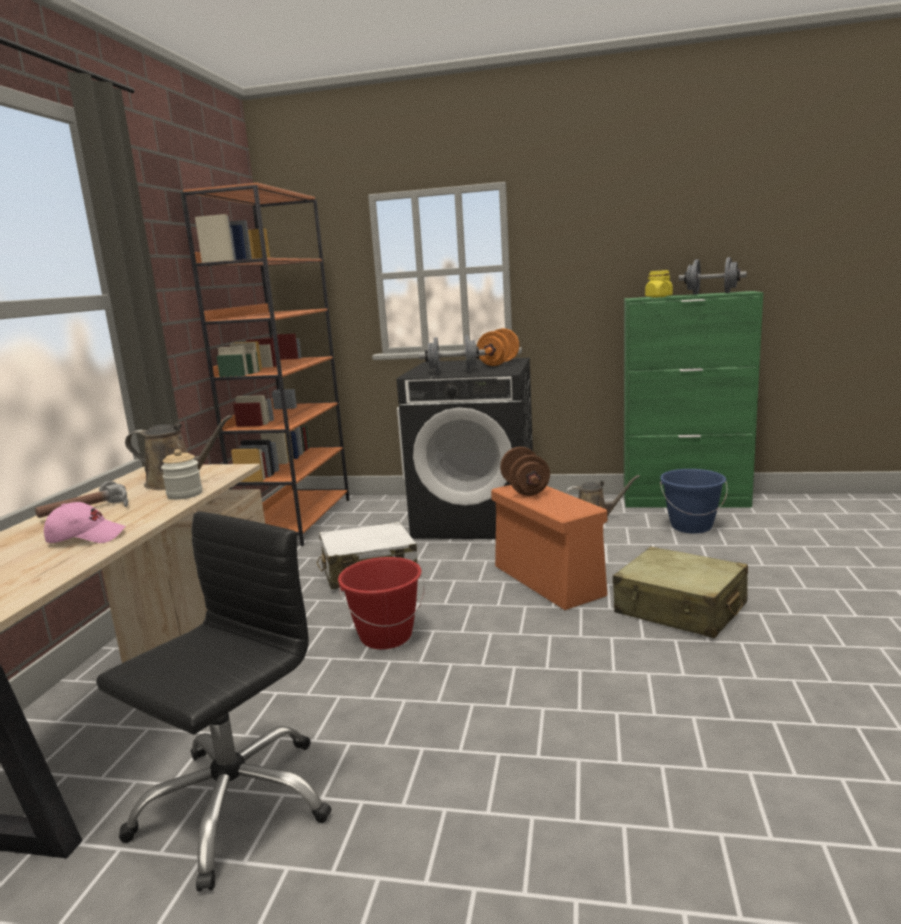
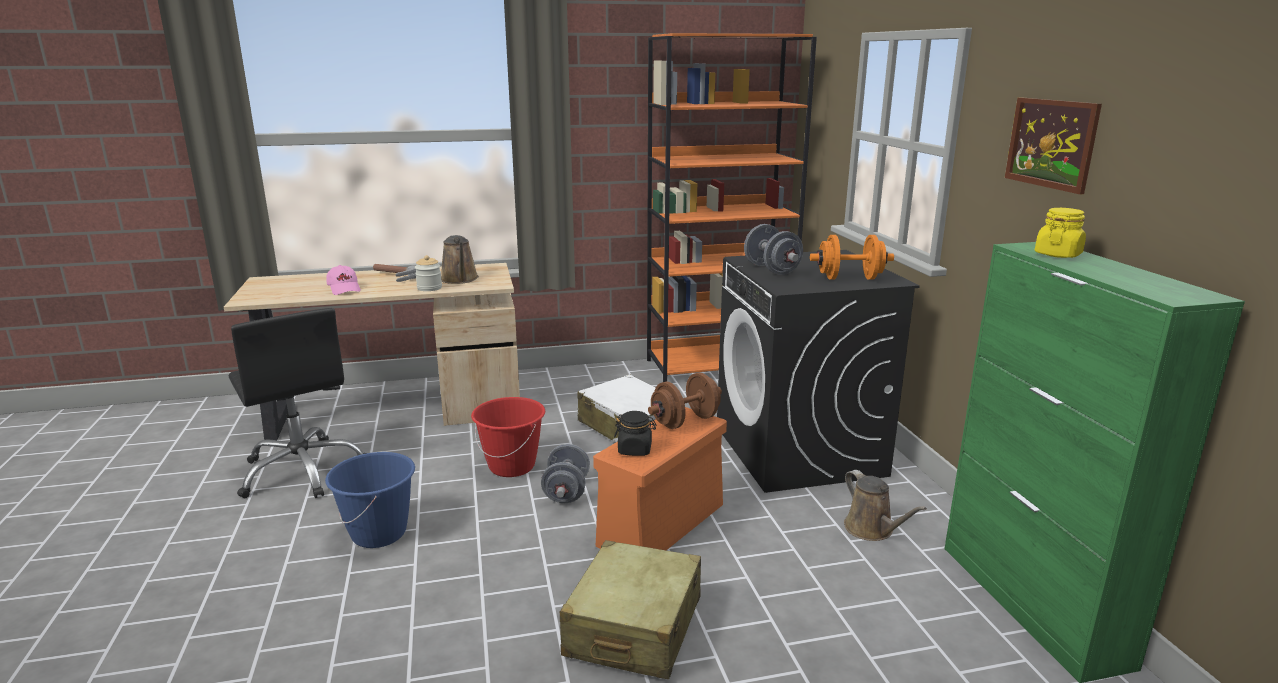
camera: 65 degrees right, 5 degrees up
(234, 803) = (303, 470): black office chair -> black office chair turned 45 degrees clockwise
(564, 507) = (635, 450): none -> black jar
(604, 243) = (1051, 143): none -> picture
(691, 526) = (919, 617): blue bucket -> blue bucket (379, 533)
(711, 293) = (1138, 278): grey dumbbell -> grey dumbbell (566, 492)

